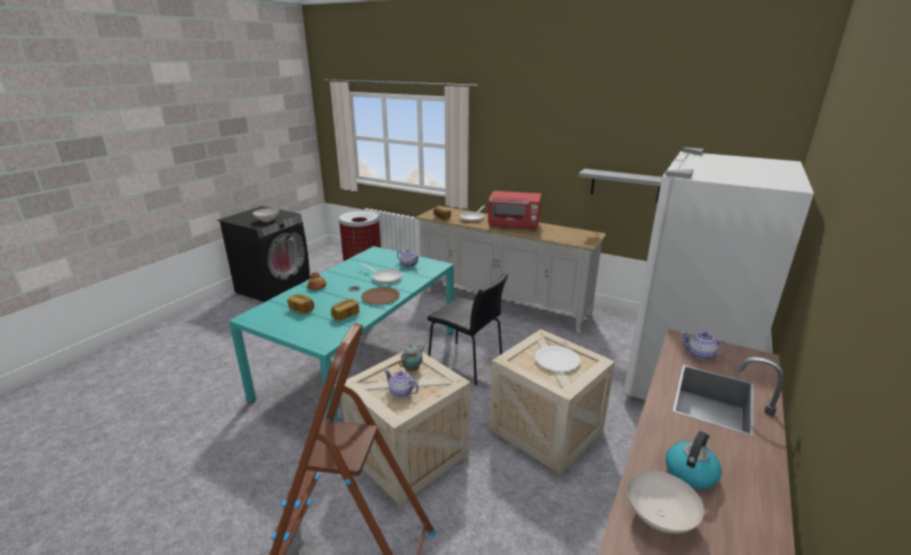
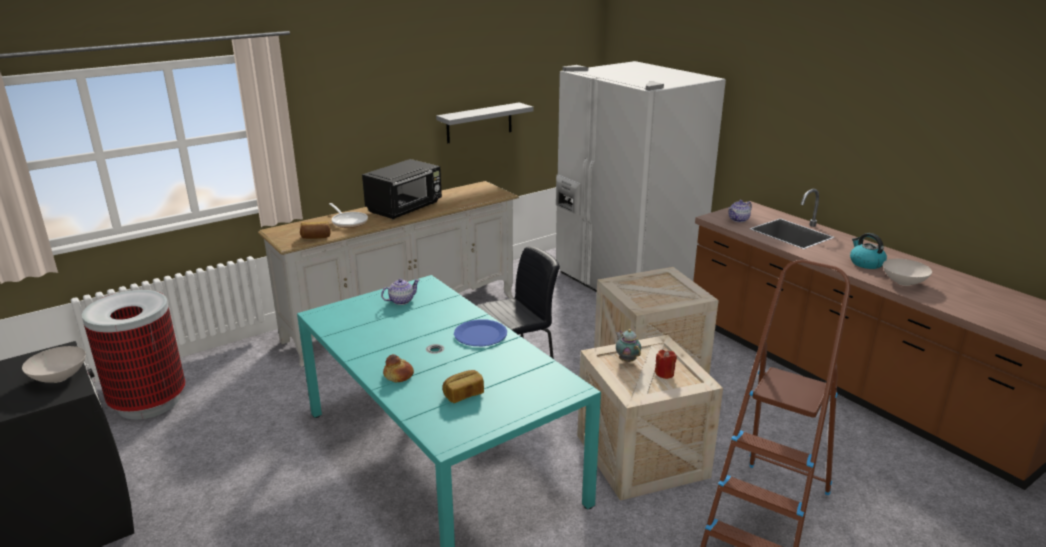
camera: 65 degrees left, 0 degrees up
(345, 315) = (510, 365): bread -> none
(380, 297) = (480, 334): brown plate -> blue plate
(385, 278) = (425, 322): frying pan -> none
(401, 392) = (664, 373): teapot -> red candle
(514, 225) = (405, 208): red microwave -> black microwave
(557, 360) = (655, 288): white plate -> none

